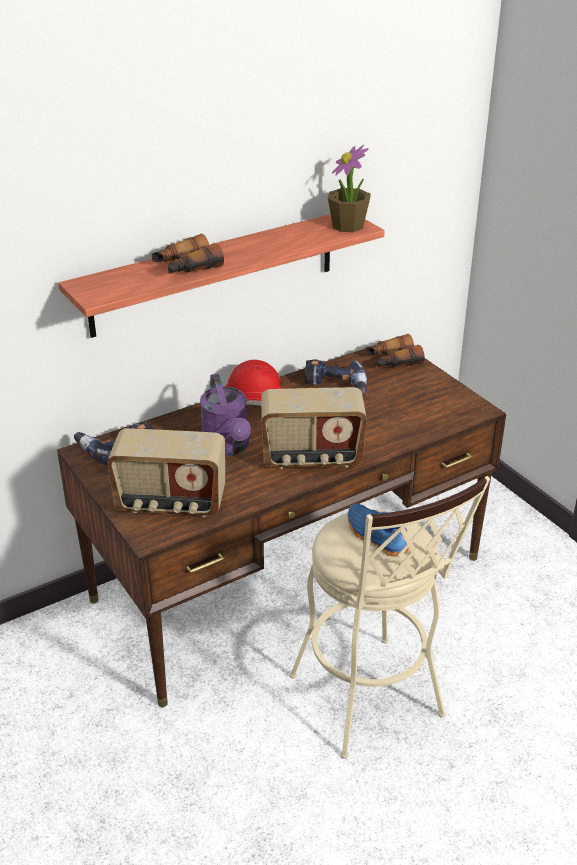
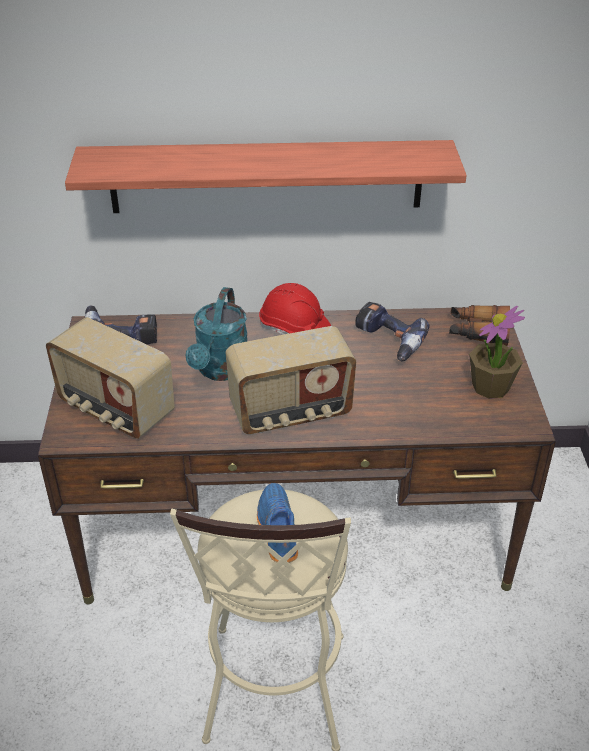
camera: 30 degrees right, 5 degrees up
(186, 267) = (207, 162): binoculars -> none
(228, 447) = (220, 371): purple watering can -> turquoise watering can
(312, 458) = (291, 413): radio -> radio turned 45 degrees counterclockwise
(348, 226) = (429, 159): potted plant -> potted plant (491, 387)

